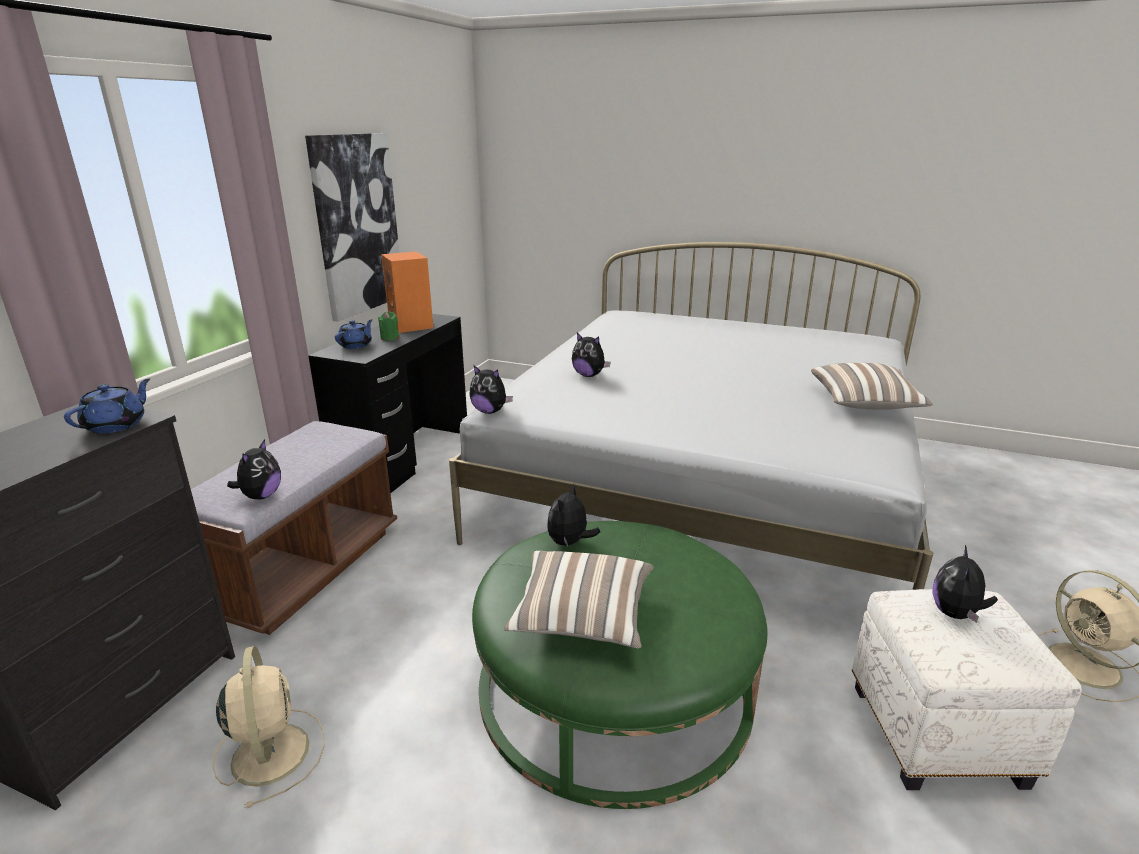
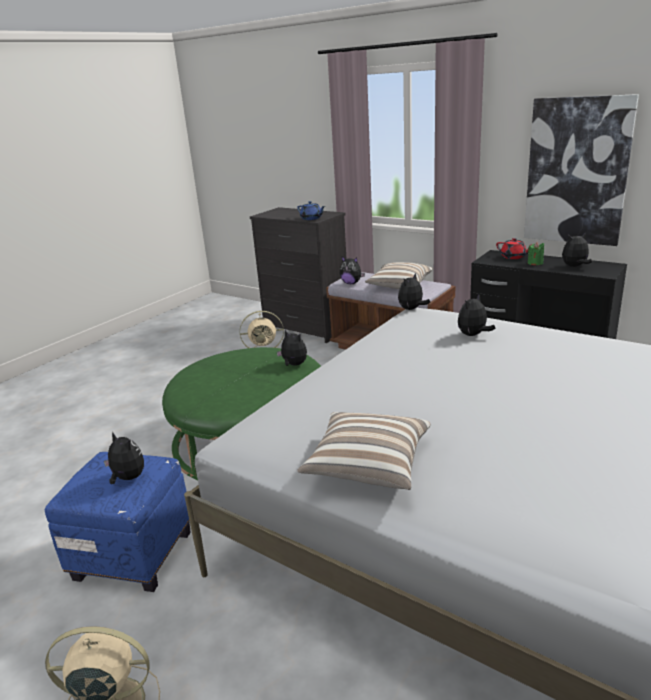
camera: 105 degrees right, 0 degrees up
(356, 345) = (513, 257): blue teapot -> red teapot
(412, 325) = (575, 266): orange speaker -> plush toy
(582, 617) = (227, 364): pillow -> pillow (399, 286)
(938, 736) = (132, 556): white ottoman -> blue ottoman

